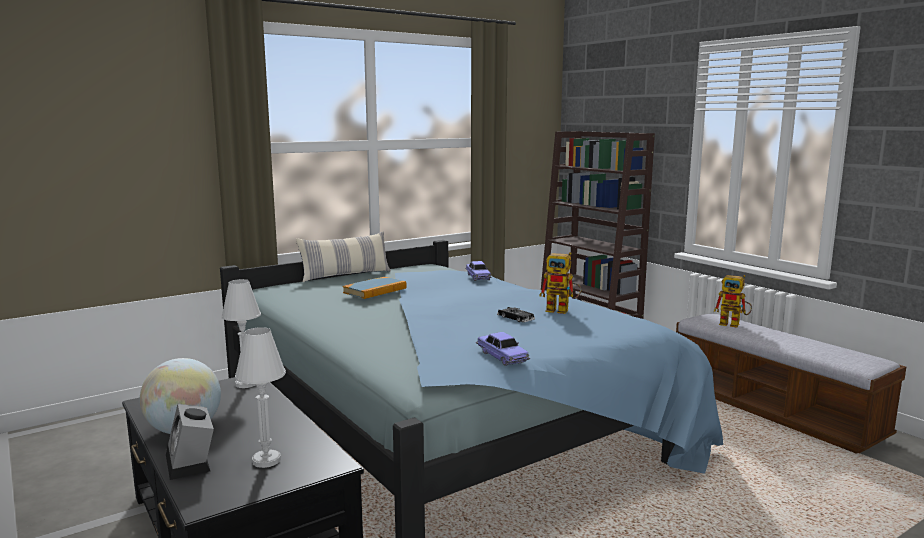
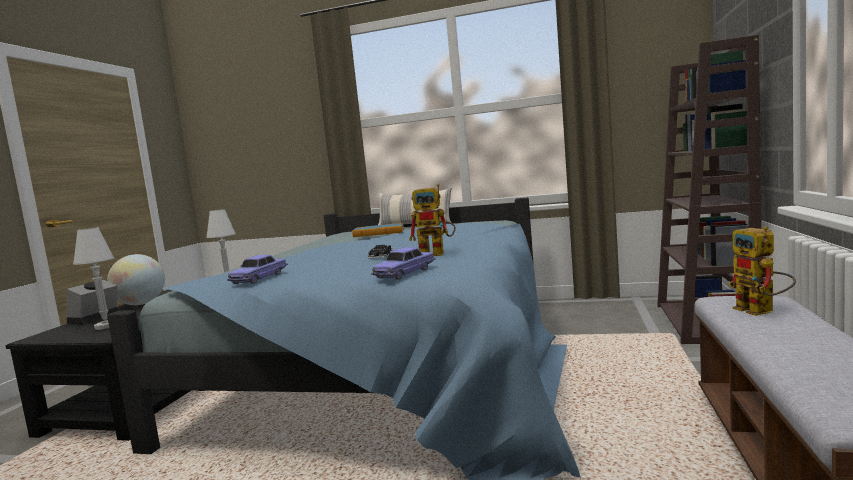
camera: 50 degrees right, 5 degrees down
(478, 277) = (482, 227): toy car -> toy car (405, 273)
(562, 310) = (438, 253): toy robot -> toy robot turned 60 degrees counterclockwise

